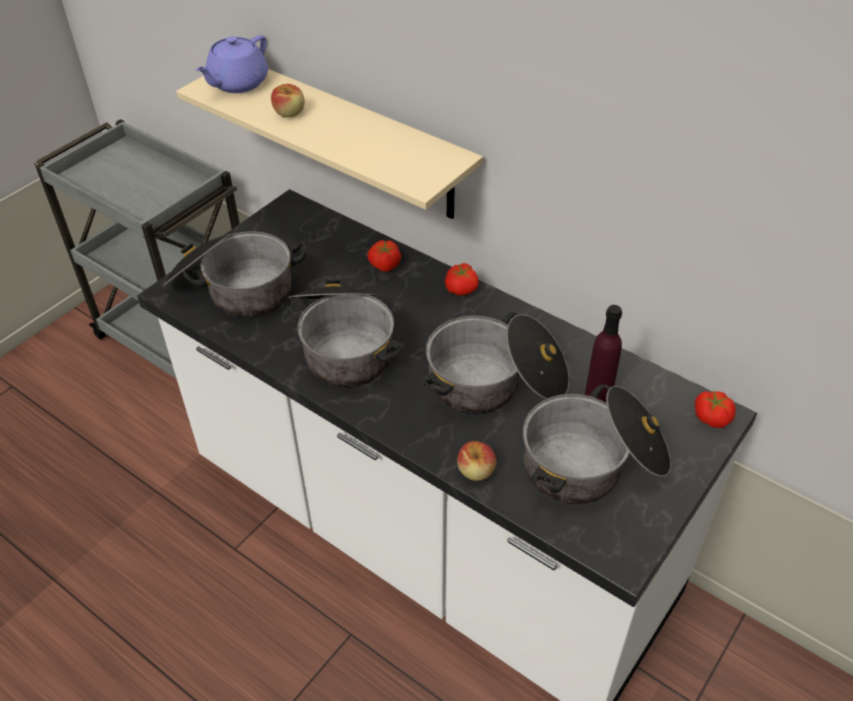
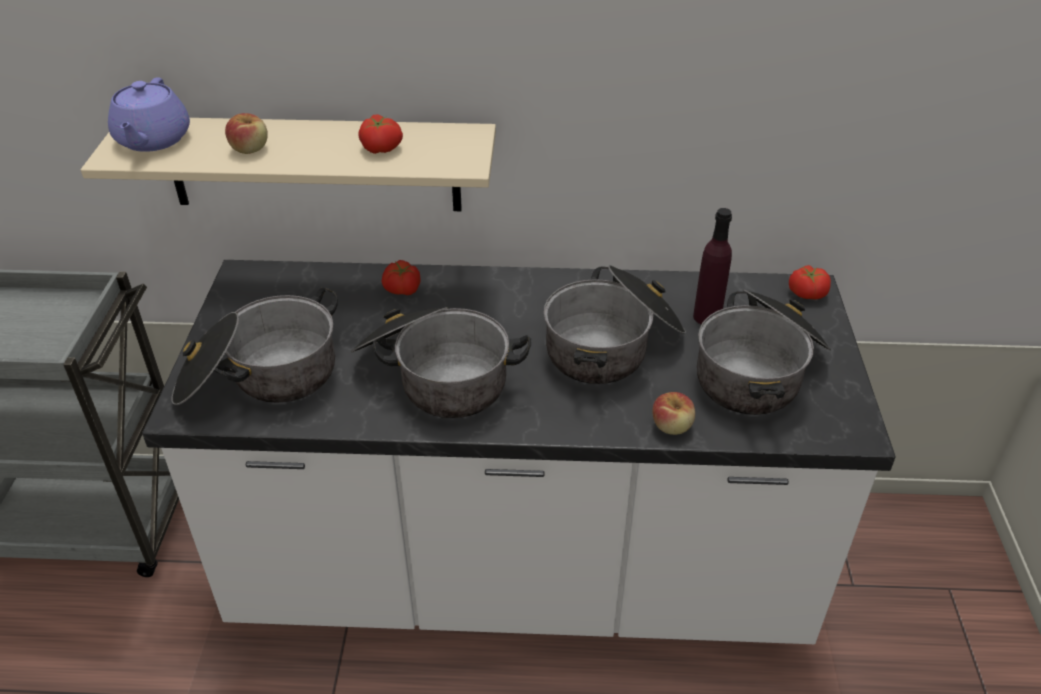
camera: 35 degrees left, 5 degrees down
(462, 288) = (499, 280): tomato -> tomato (382, 147)

